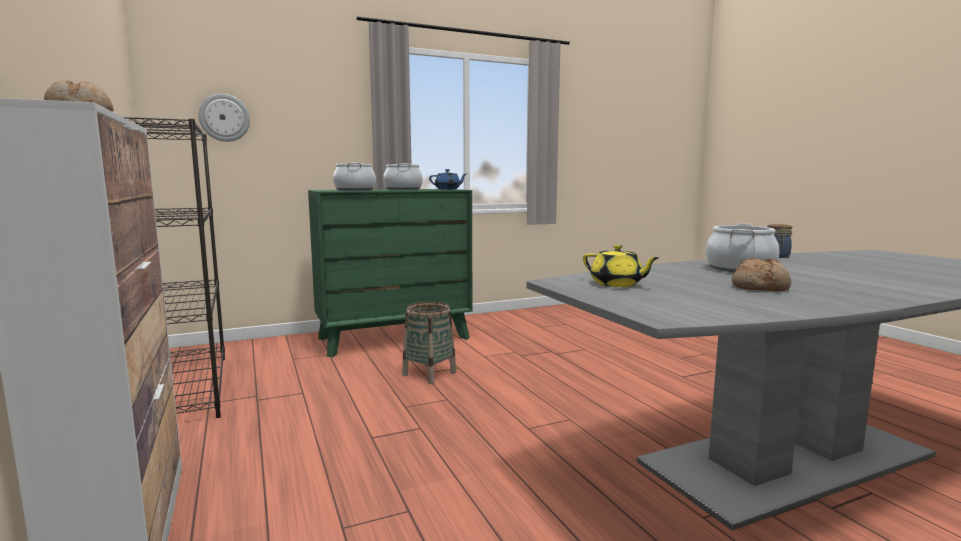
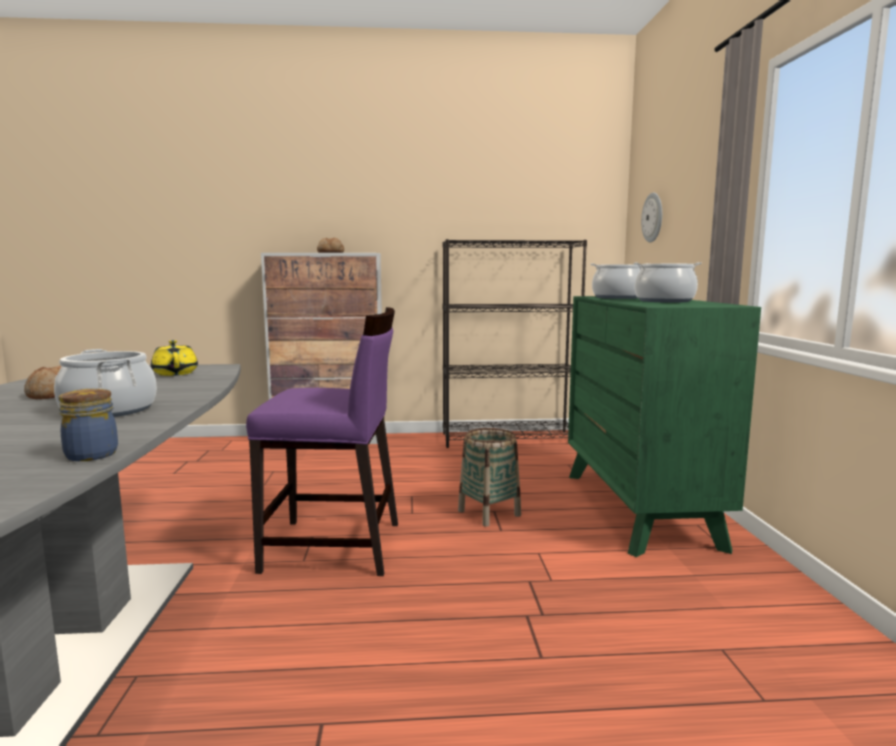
camera: 110 degrees right, 0 degrees up
(448, 189) = (680, 305): blue teapot -> none
(537, 413) = (334, 547): none -> purple chair
(617, 284) = (175, 373): yellow teapot -> yellow teapot turned 90 degrees clockwise

